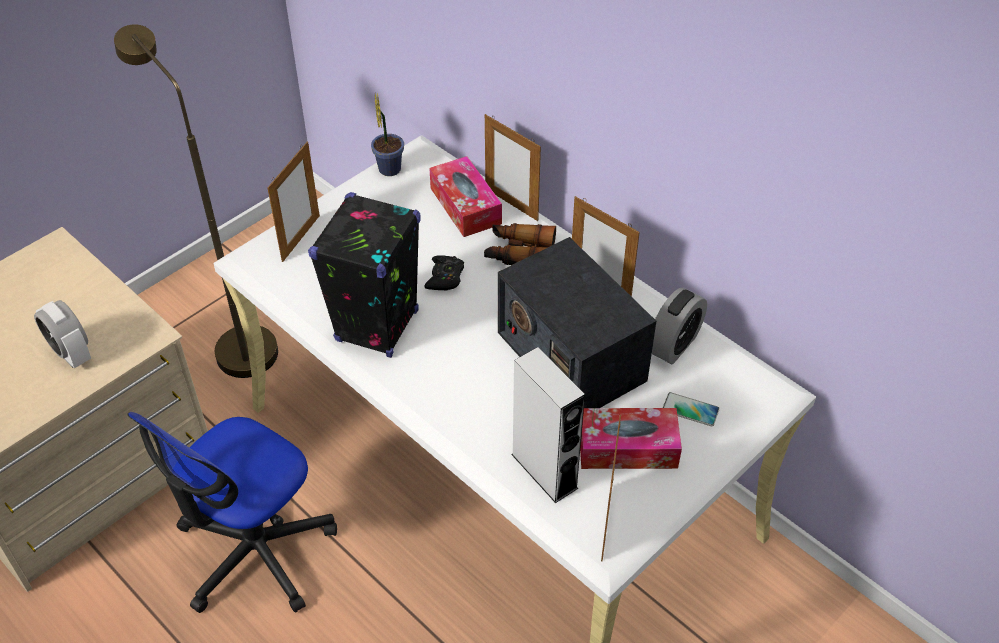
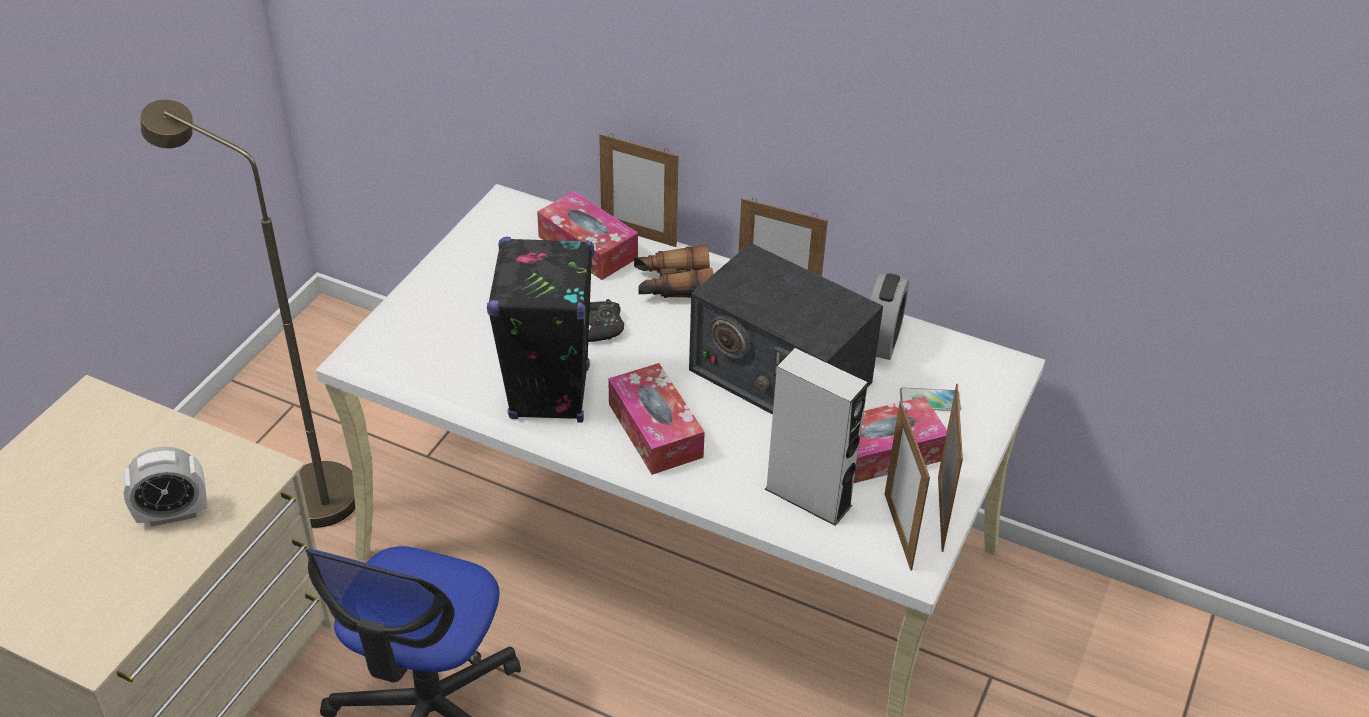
camera: 20 degrees left, 5 degrees down
(71, 353) = (173, 513): alarm clock -> alarm clock turned 45 degrees counterclockwise
(300, 238) = (412, 319): picture frame -> picture frame (940, 513)
(389, 167) = (479, 223): potted plant -> none
(446, 379) = (655, 430): none -> tissue box

